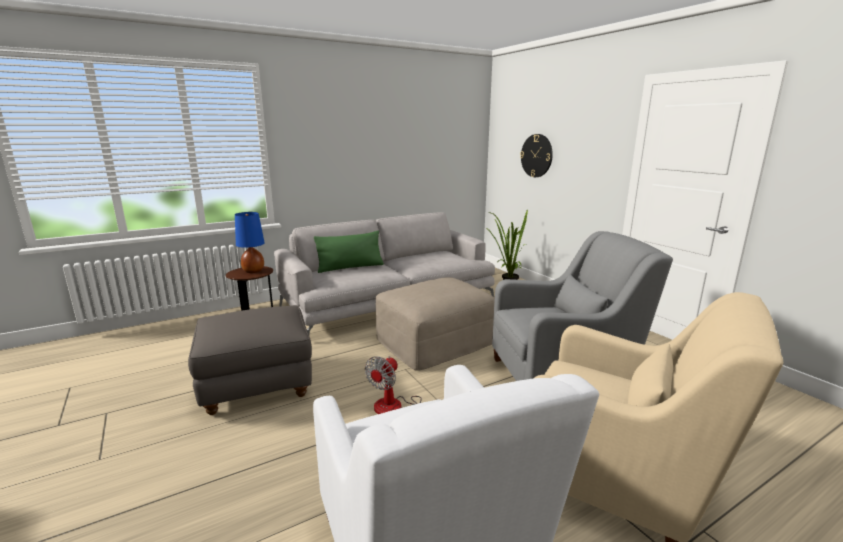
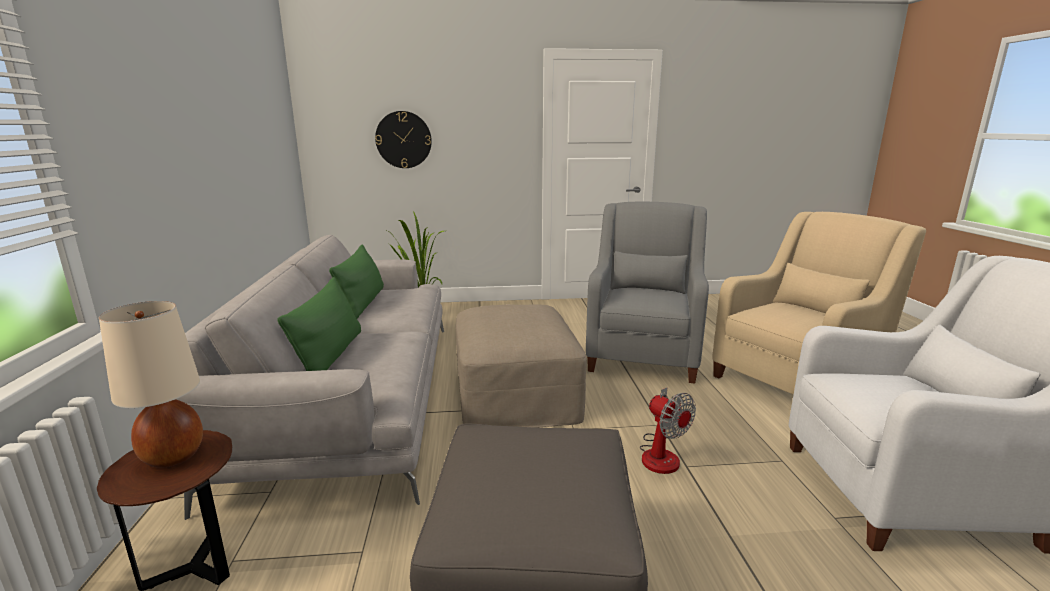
camera: 65 degrees left, 0 degrees up
(253, 271) = (172, 457): blue table lamp -> beige table lamp
(424, 255) = (362, 303): none -> green pillow

